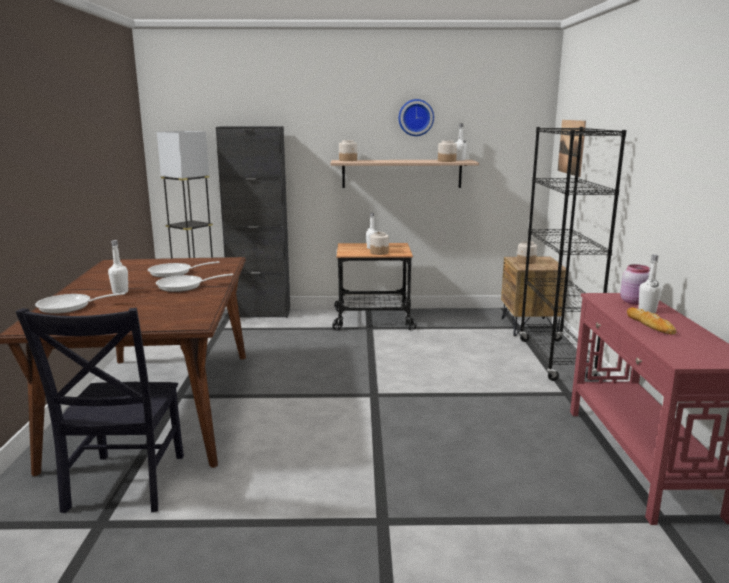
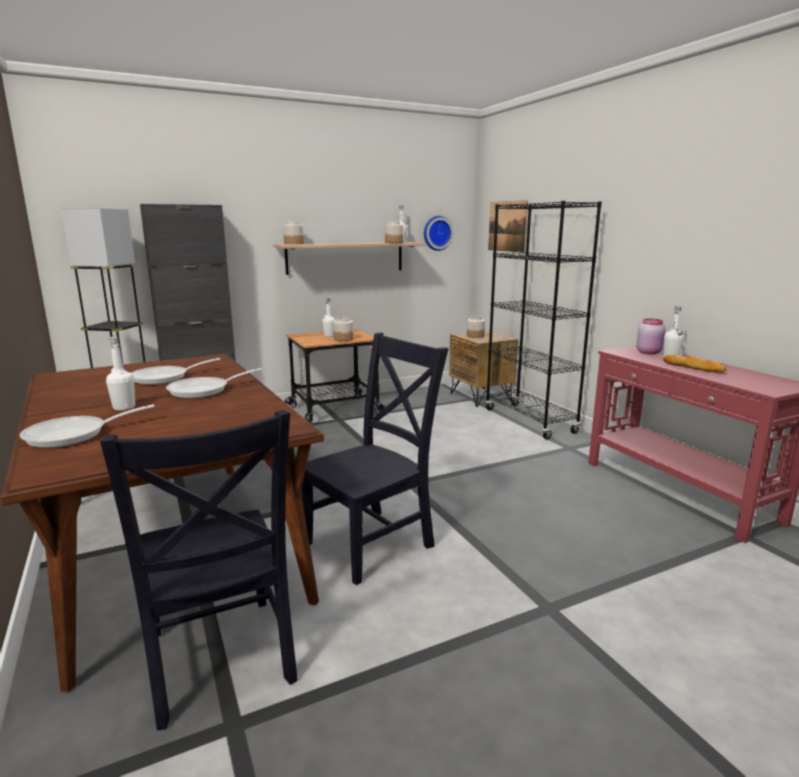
camera: 25 degrees left, 0 degrees up
(296, 435) = (373, 543): none -> black chair
(415, 117) = (356, 199): wall clock -> wall clock (437, 233)

